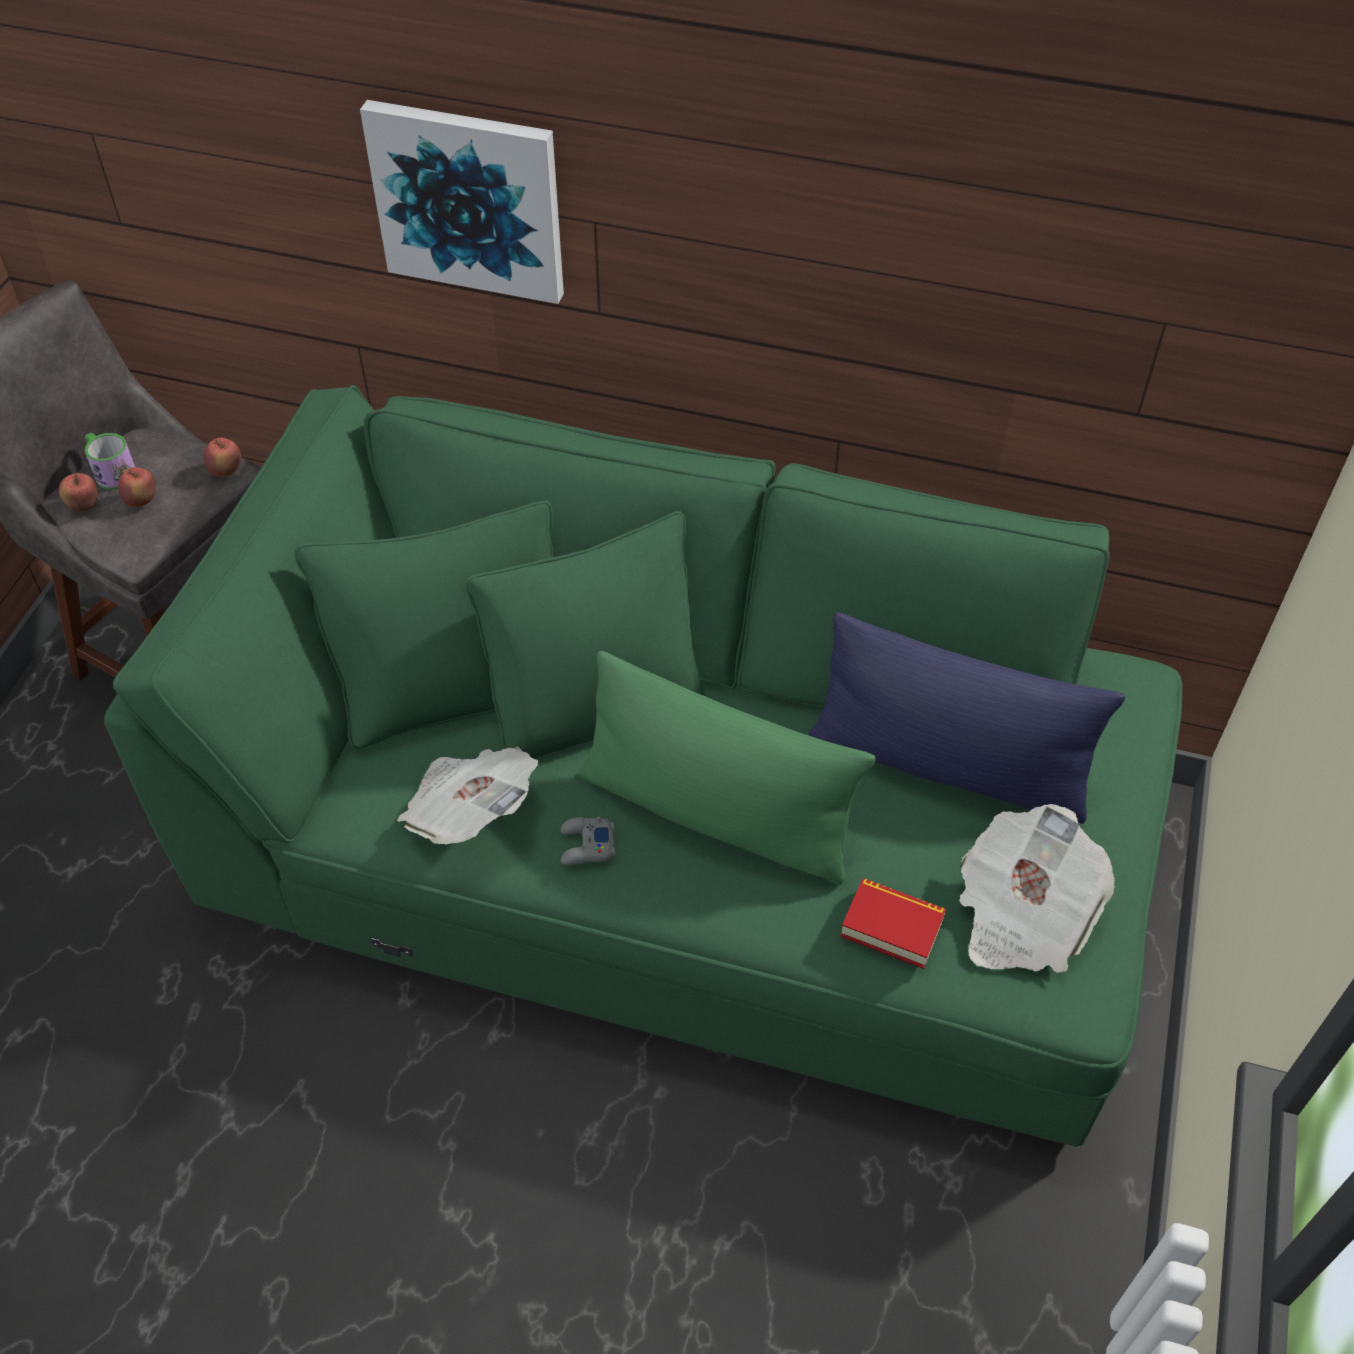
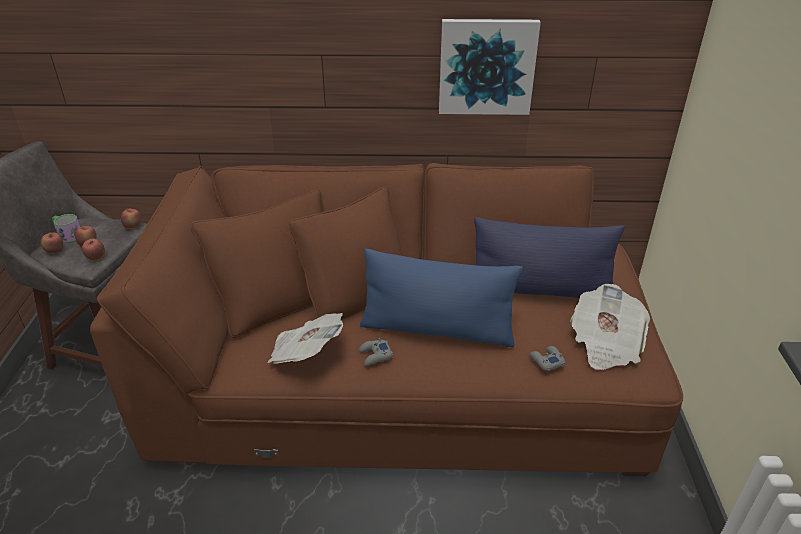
camera: 15 degrees left, 15 degrees down
(150, 536) = (96, 258): none -> apple
(469, 200) = (256, 52): picture -> picture (486, 67)
(679, 854) = (401, 387): green sofa -> brown sofa
(716, 813) = (437, 329): green pillow -> blue pillow
(892, 927) = (546, 361): book -> grey game controller

